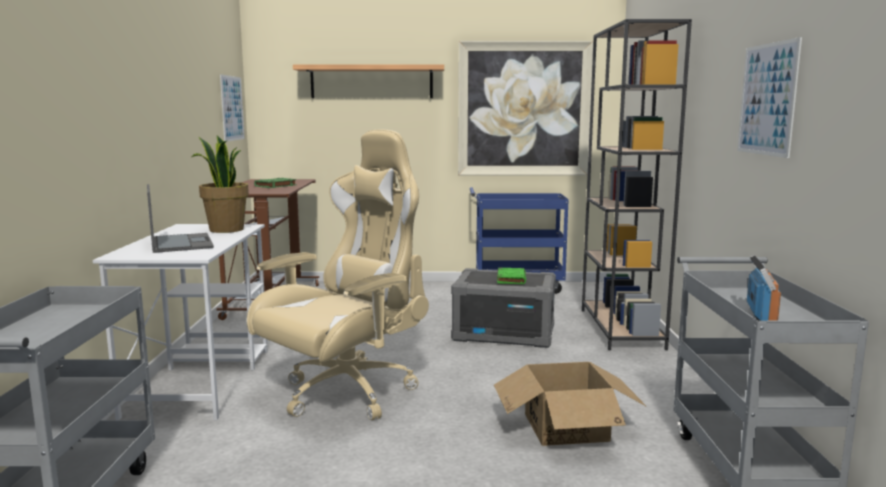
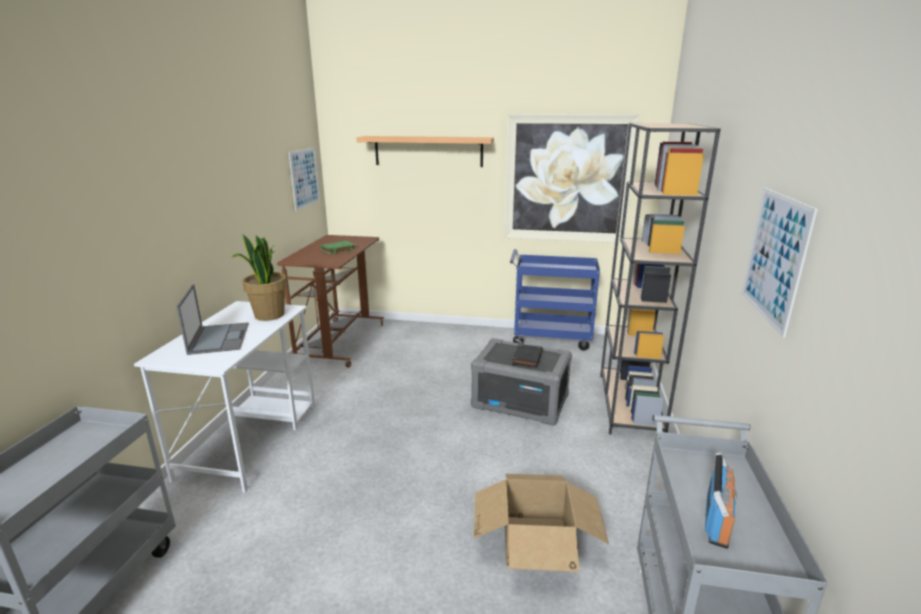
camera: 10 degrees right, 10 degrees up
(342, 396) = (355, 473): beige office chair -> none
(511, 279) = (527, 358): green book -> black book

